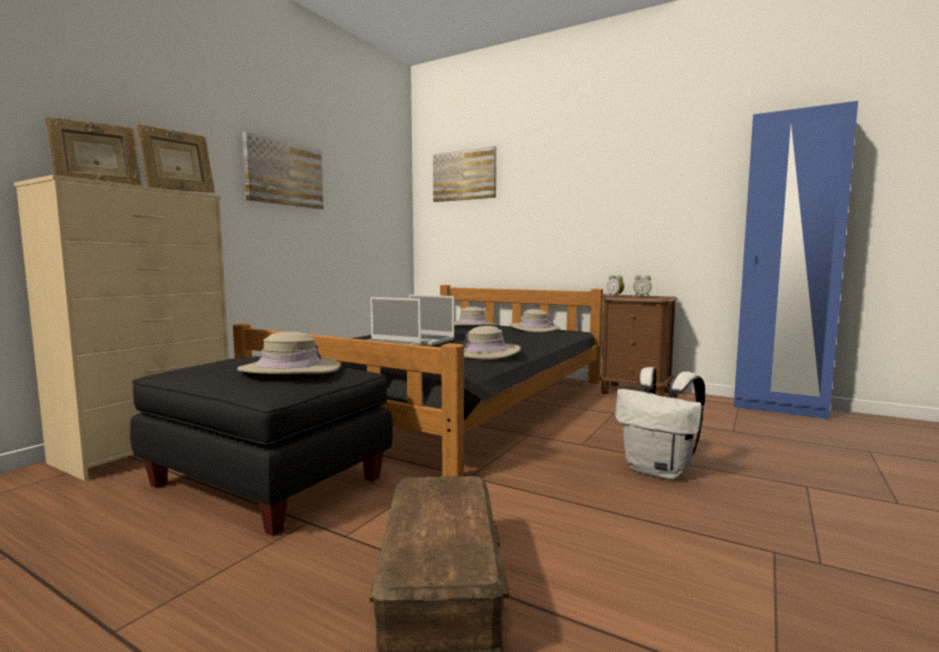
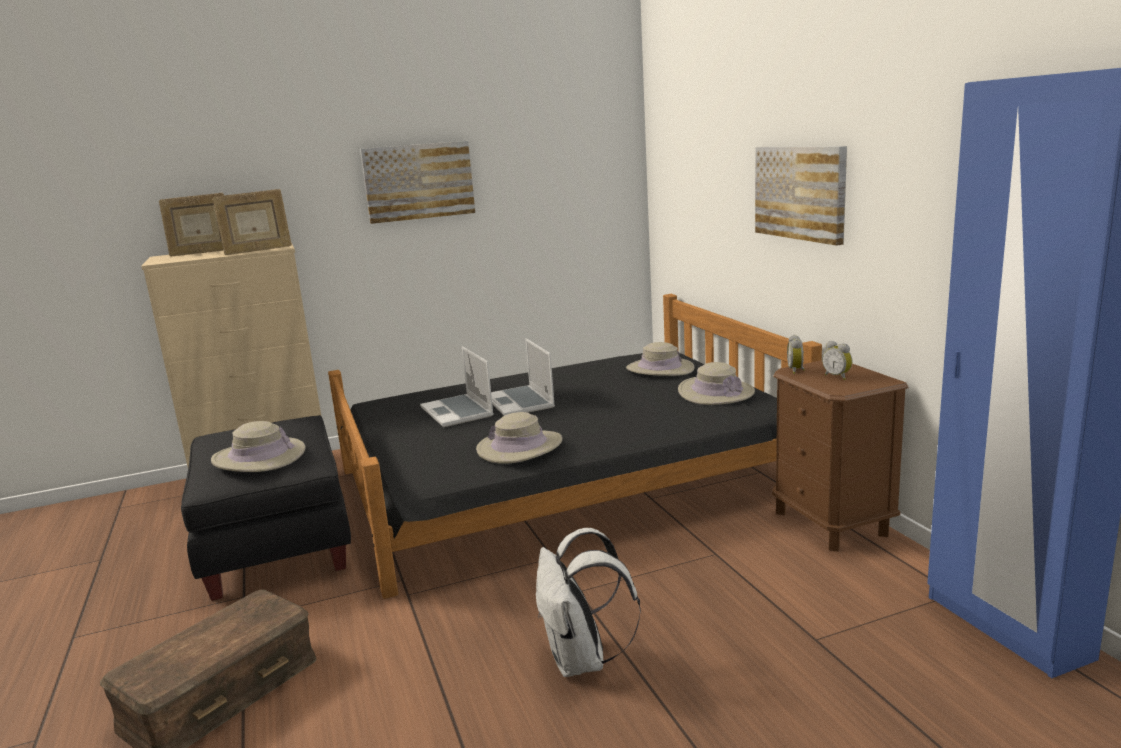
camera: 40 degrees right, 10 degrees up
(464, 175) = (688, 134): picture -> picture (800, 192)

